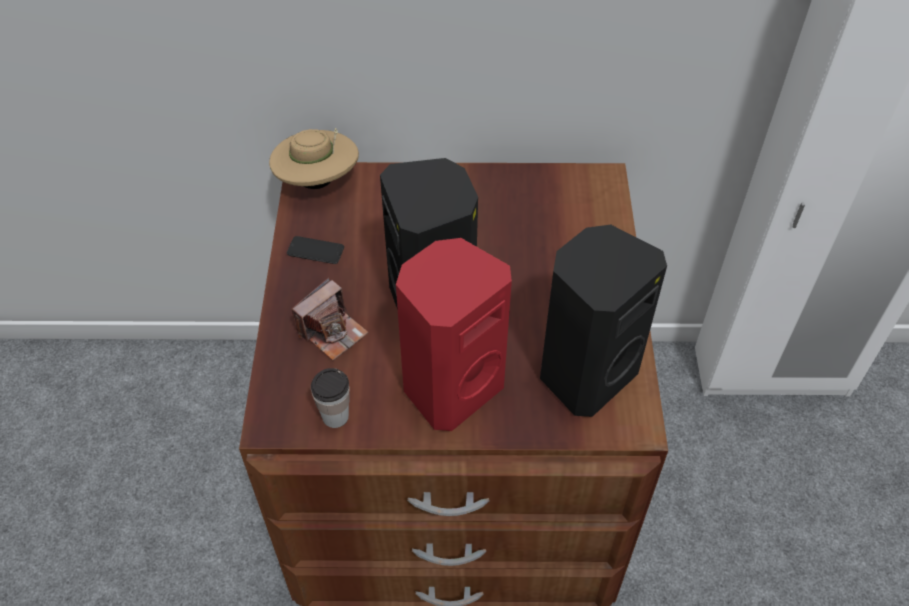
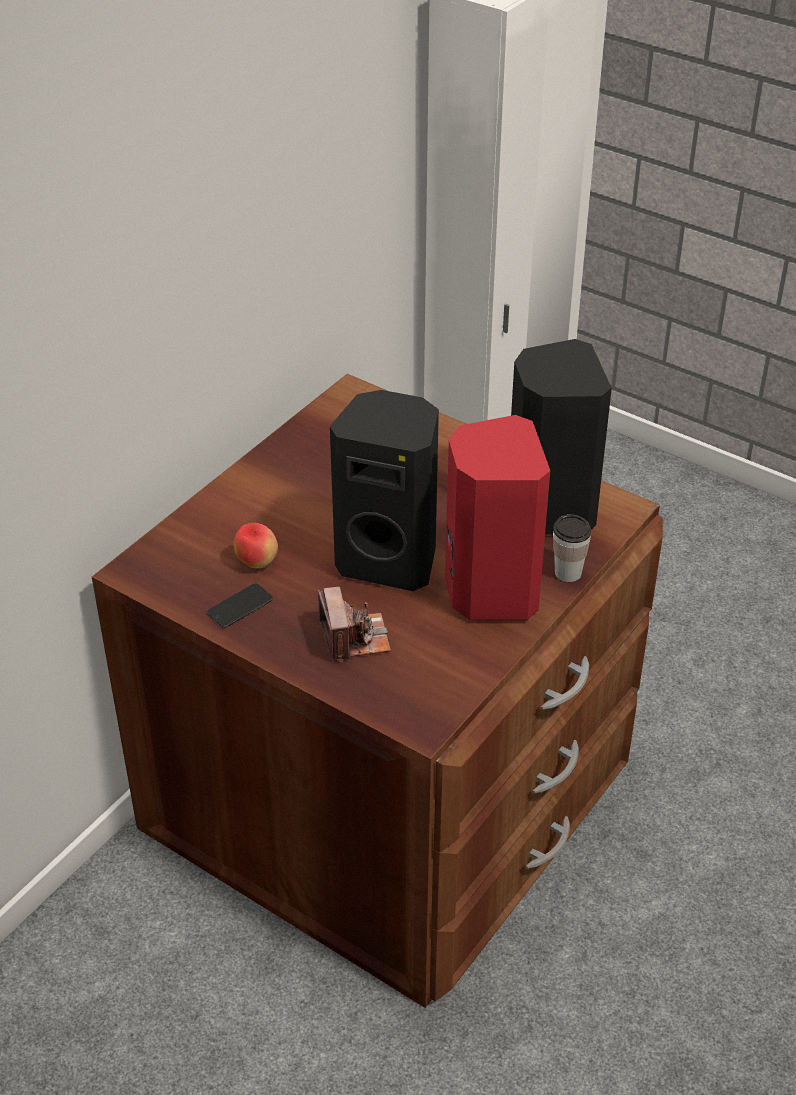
camera: 55 degrees left, 10 degrees down
(317, 181) = (147, 565): beige hat -> none
(335, 416) = (454, 678): cup -> cup (568, 572)
(367, 234) = (257, 563): none -> apple

